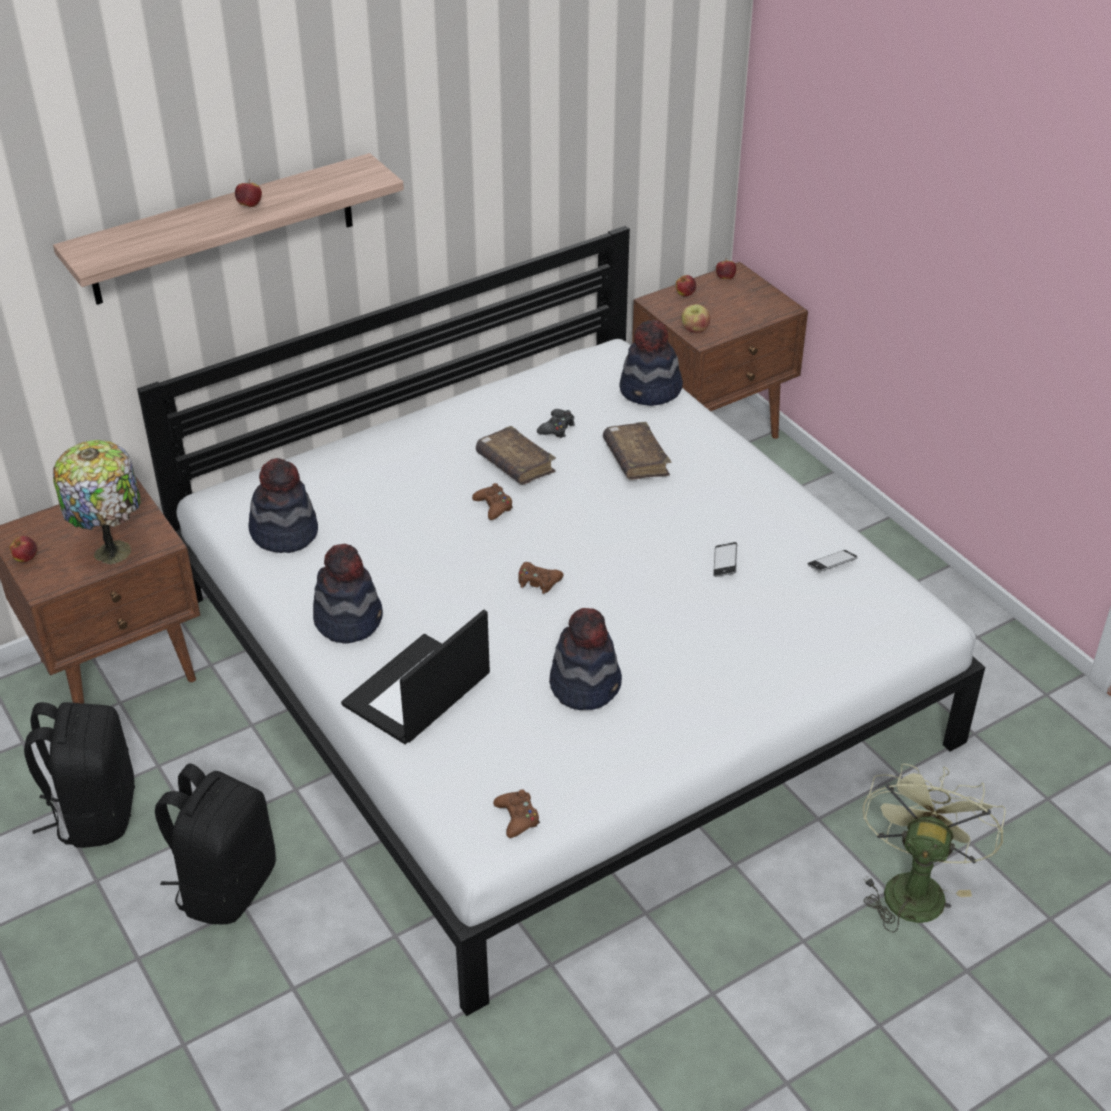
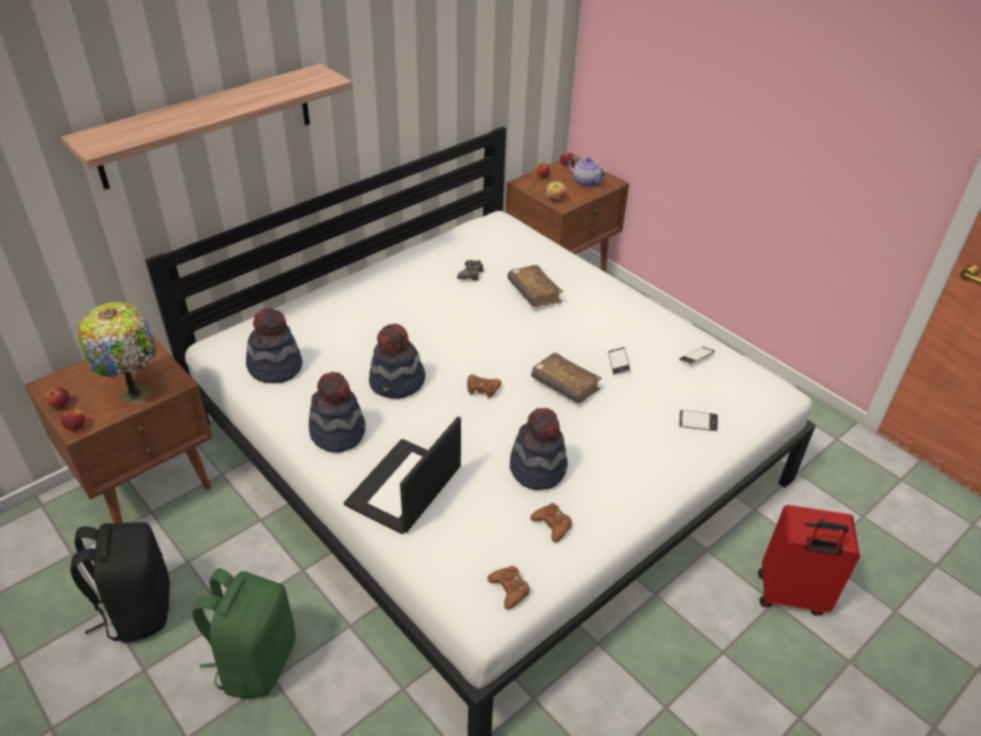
camera: 10 degrees left, 0 degrees up
(225, 885) = (255, 661): black backpack -> green backpack
(249, 205) = (229, 101): apple -> apple (76, 427)
(494, 506) = (436, 334): brown game controller -> brown game controller (552, 525)
(515, 464) = (445, 302): brown book -> brown book (565, 385)
(651, 391) = (532, 244): hat -> hat (397, 383)
(746, 305) = (586, 182): none -> teapot
(806, 647) = (697, 423): none -> phone
(914, 886) = (791, 596): green fan -> red suitcase

